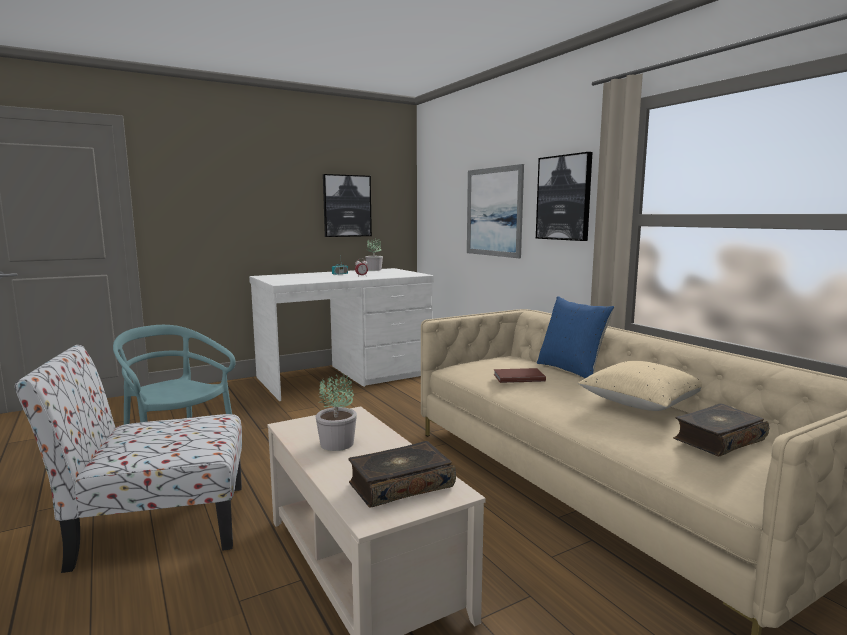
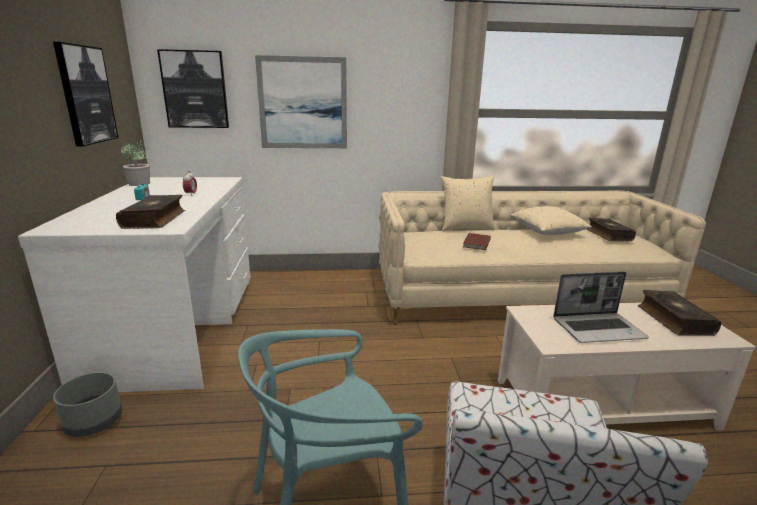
camera: 65 degrees left, 10 degrees up
(236, 389) = (94, 421): none -> grey planter
(295, 280) = (155, 219): none -> book
(337, 443) = (598, 329): potted plant -> laptop
(564, 198) = (399, 93): picture -> picture (195, 89)
(571, 370) = (465, 228): blue pillow -> beige pillow

